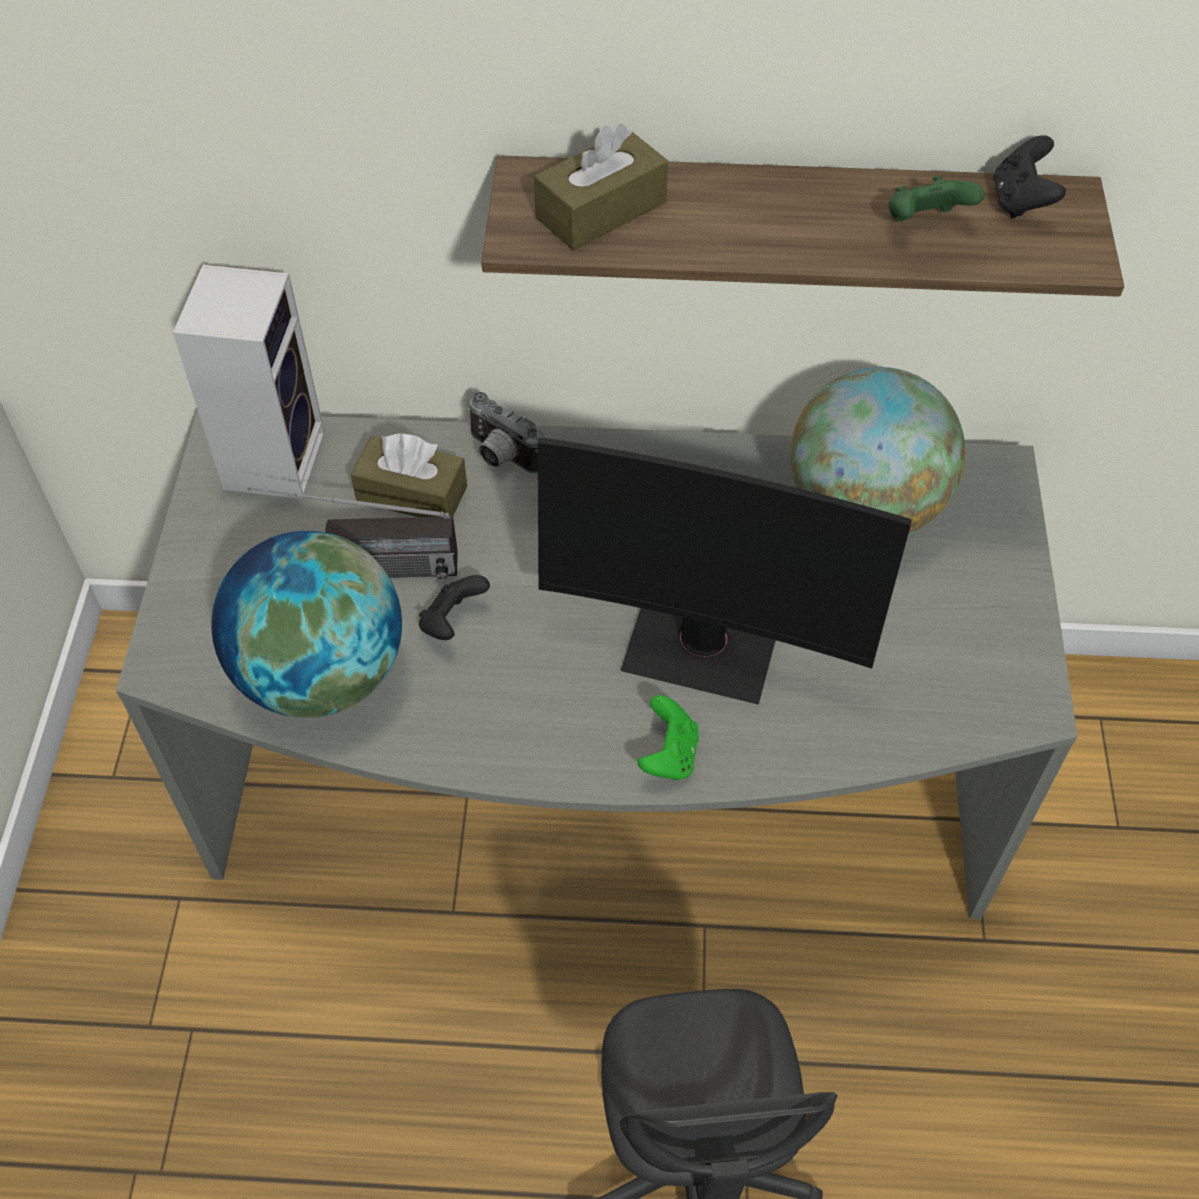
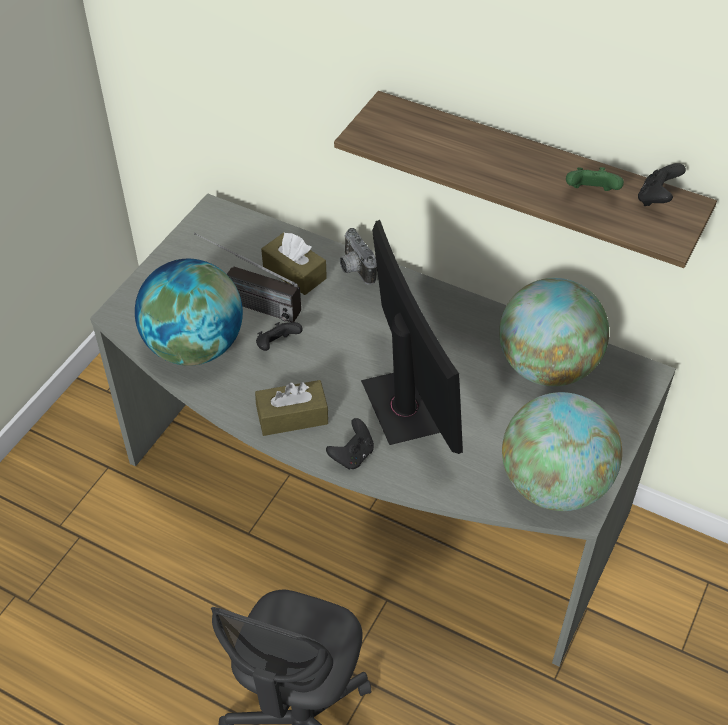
camera: 25 degrees right, 5 degrees down
(274, 457) = (233, 229): speaker -> none
(601, 210) = (413, 134): brown tissue box -> brown tissue box (292, 416)
(669, 755) = (352, 455): green game controller -> black game controller
(702, 645) = (406, 406): monitor -> monitor turned 150 degrees counterclockwise
(976, 682) = (554, 484): none -> globe

